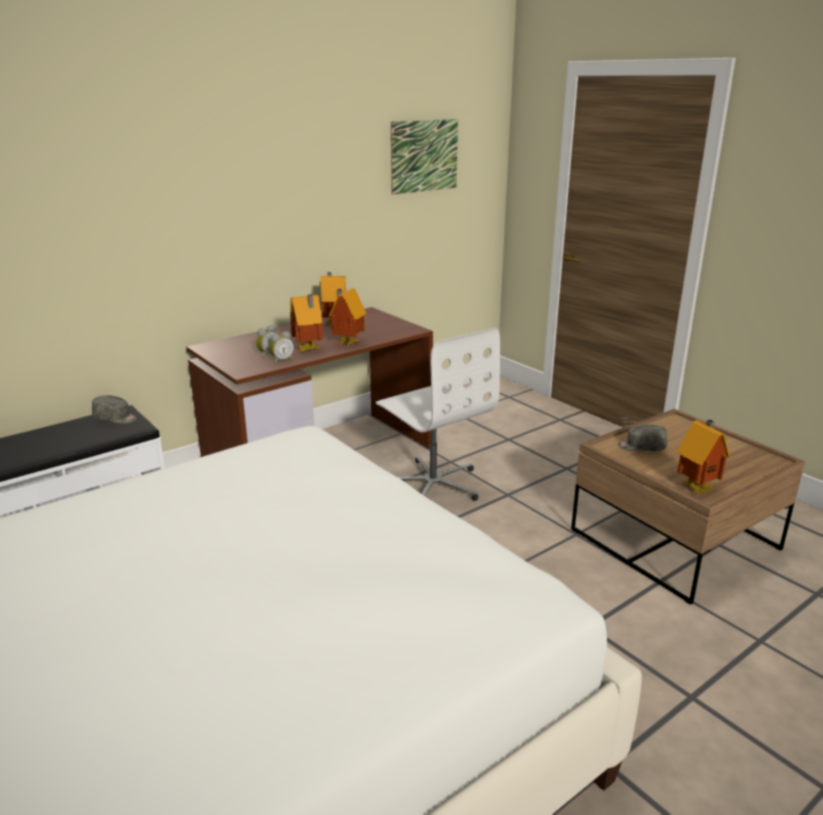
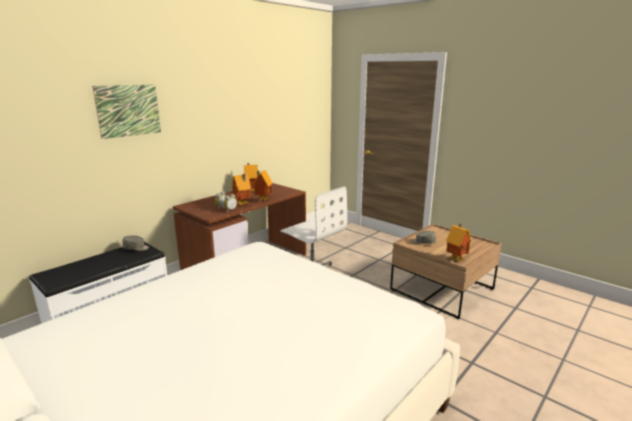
camera: 10 degrees left, 5 degrees down
(424, 156) = (291, 102): picture -> picture (128, 110)

